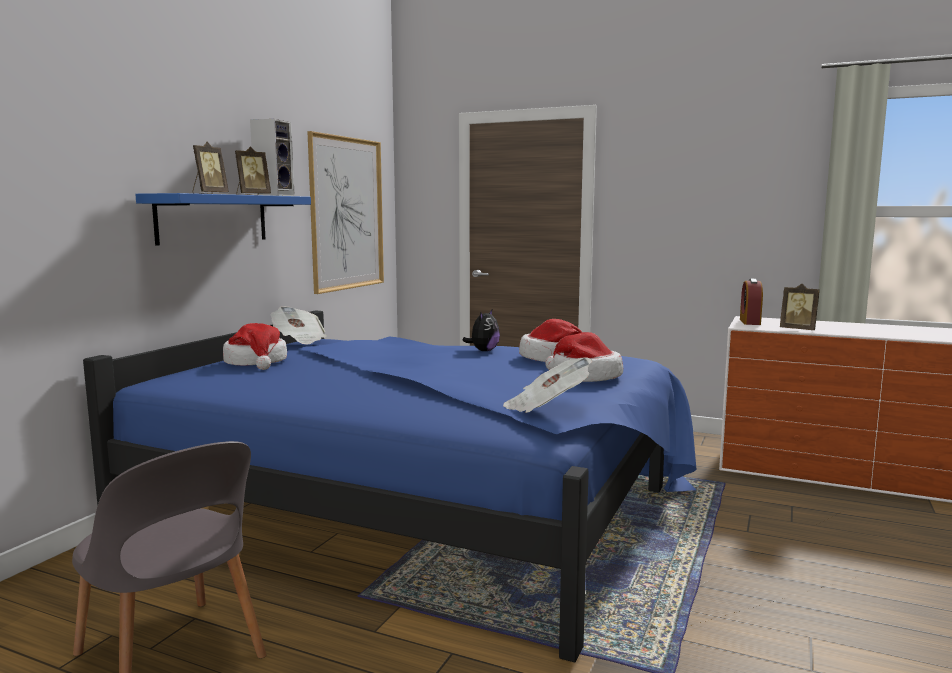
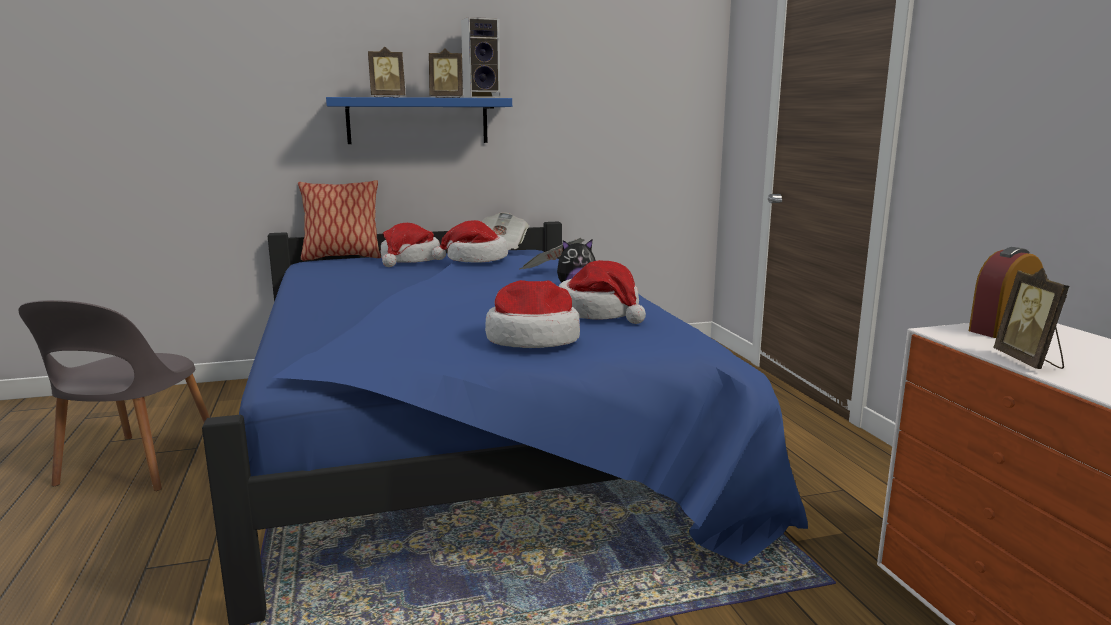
camera: 50 degrees right, 5 degrees up
(169, 374) = (342, 257): none -> pillow
(329, 349) = (475, 259): none -> hat
(347, 213) = (625, 117): picture -> none
(546, 407) = (360, 353): newspaper -> newspaper (551, 272)

